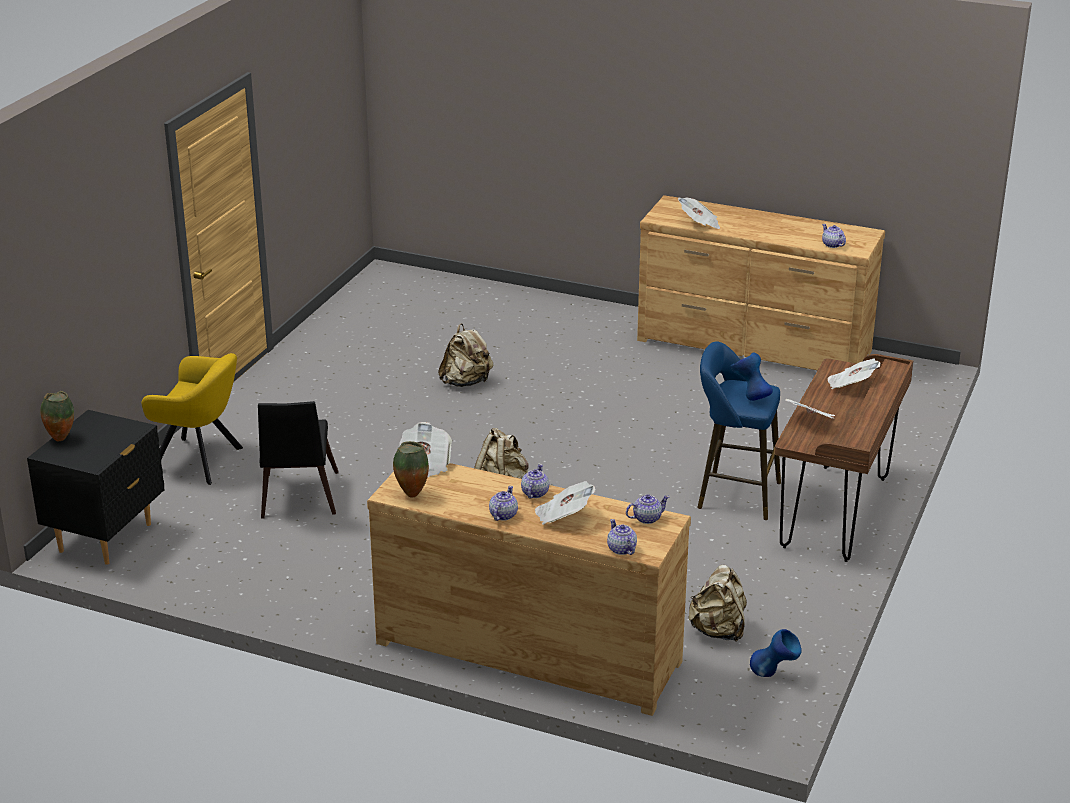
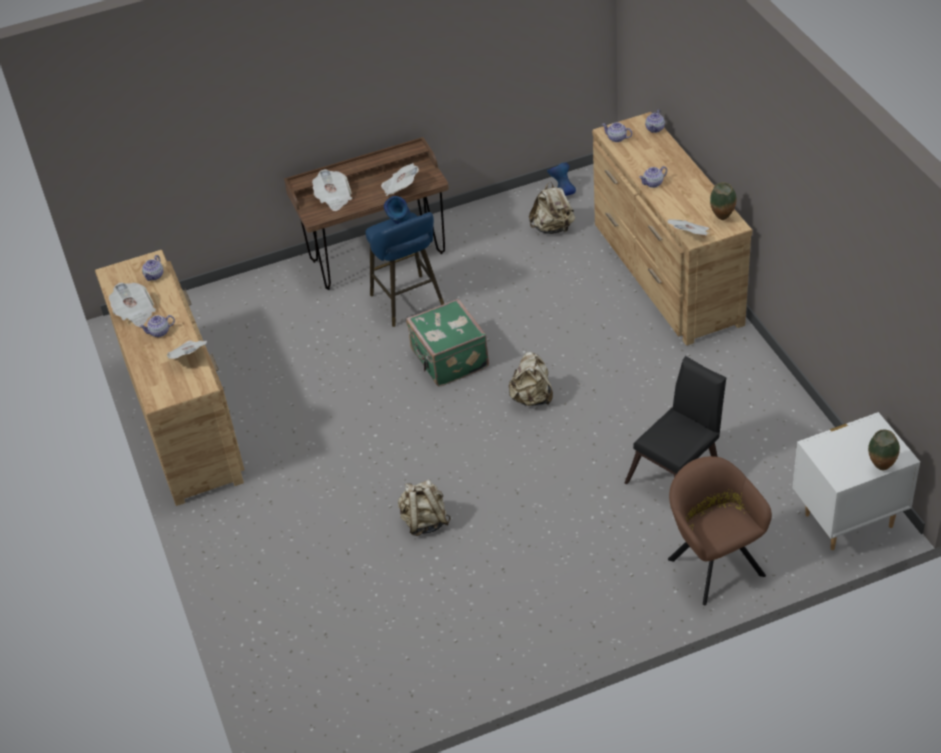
camera: 130 degrees left, 15 degrees up
(106, 538) = (848, 520): black nightstand -> white nightstand
(201, 461) = (713, 563): yellow armchair -> brown armchair
(503, 515) = (689, 179): teapot -> teapot (160, 332)
(563, 516) = (657, 161): newspaper -> newspaper (135, 313)
(620, 474) = (448, 360): none -> green suitcase

